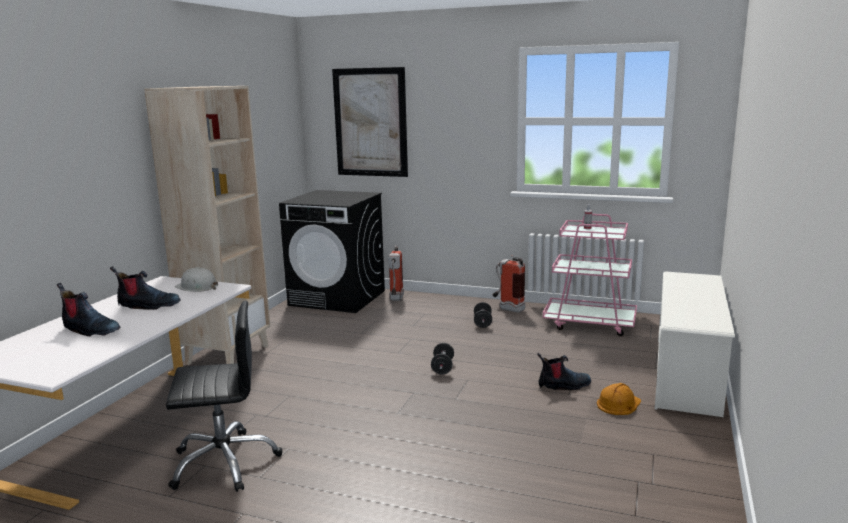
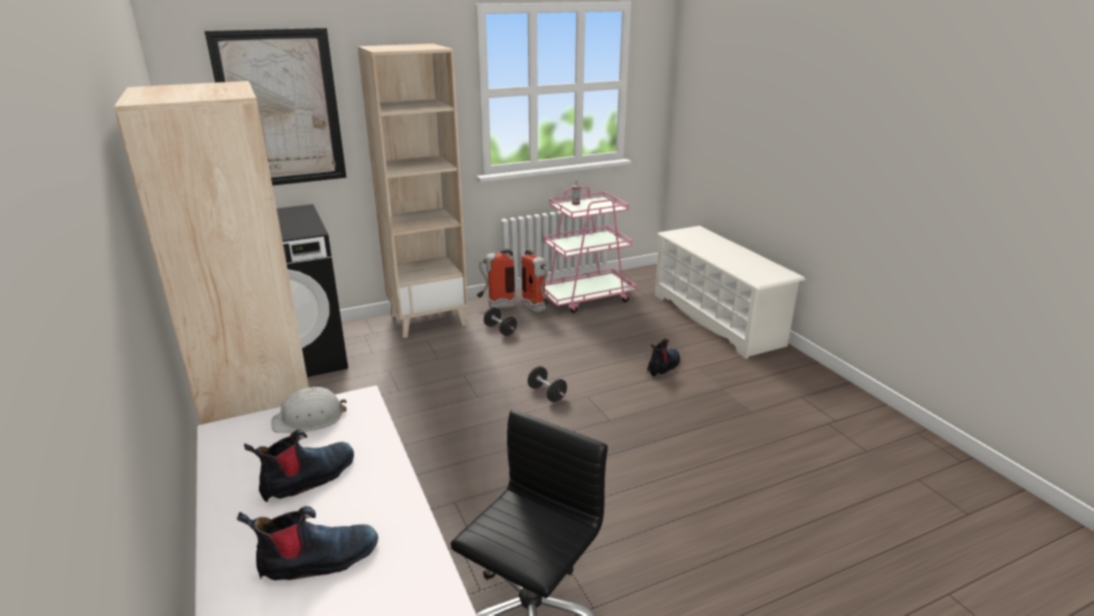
camera: 45 degrees left, 10 degrees up
(396, 299) = (365, 334): fire extinguisher -> fire extinguisher (537, 310)
(447, 303) = (428, 320): none -> beige bookcase
(618, 404) = (720, 365): orange hard hat -> none

